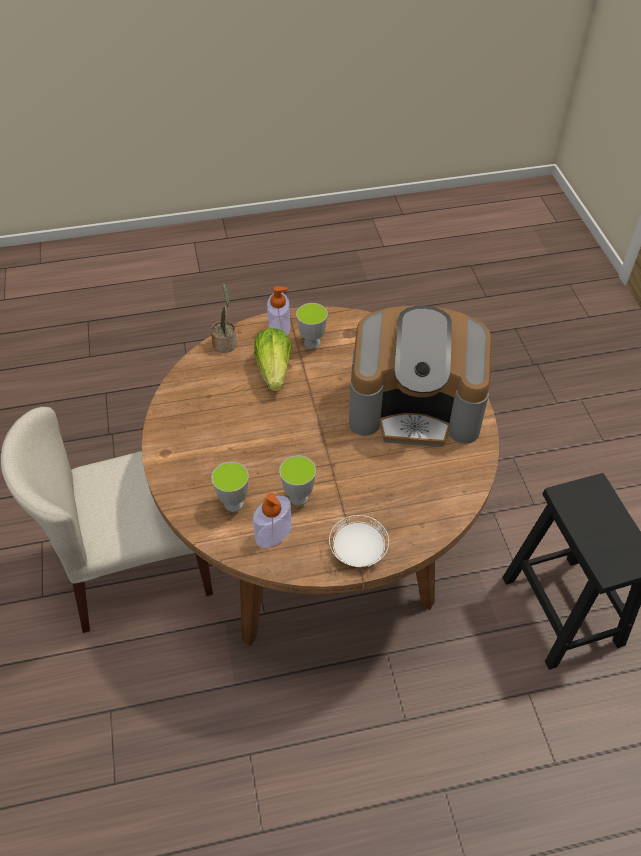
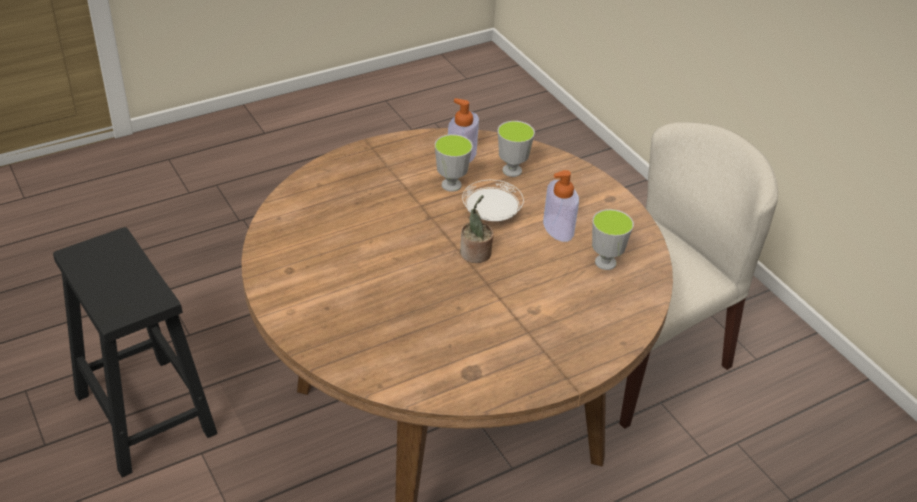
camera: 160 degrees right, 10 degrees down
(225, 343) = (631, 324): potted plant -> potted plant (475, 254)
(274, 370) = (546, 301): lettuce -> none
(279, 329) = (572, 358): soap dispenser -> soap dispenser (558, 228)
(312, 343) = (517, 347): cup -> cup (605, 262)
(358, 550) = (376, 157): white plate -> white plate (491, 214)
(415, 406) = (351, 292): coffee machine -> none

